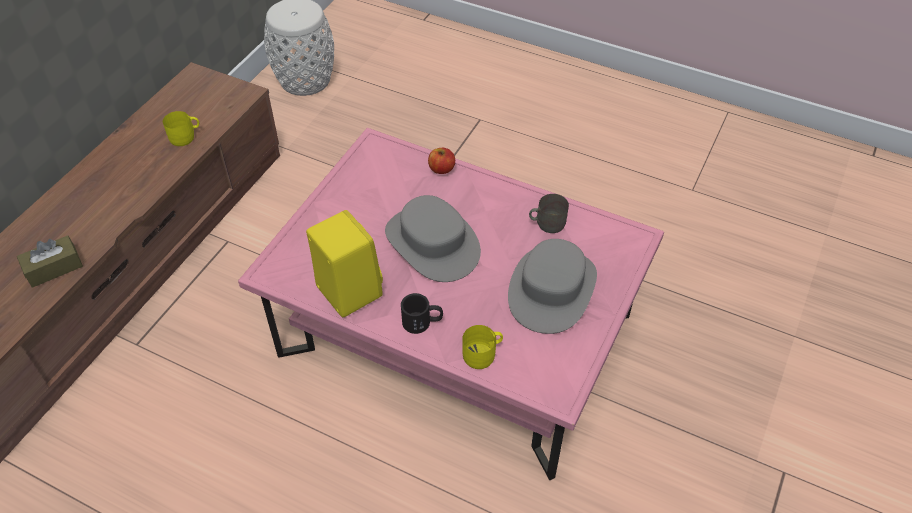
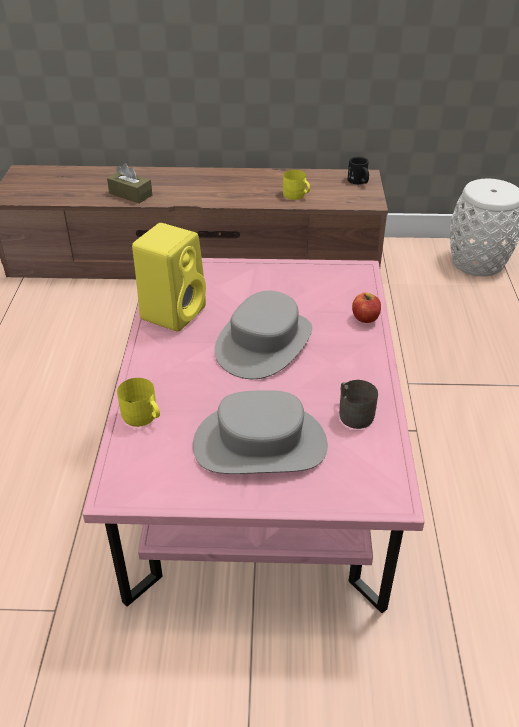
camera: 65 degrees right, 10 degrees down
(422, 322) = (163, 366): black mug -> black mug (359, 182)

